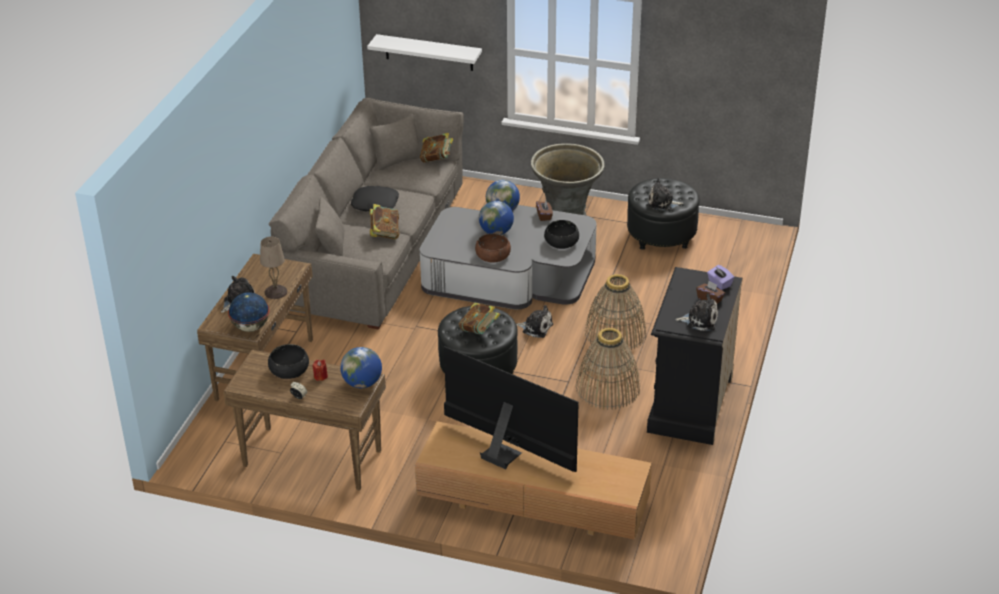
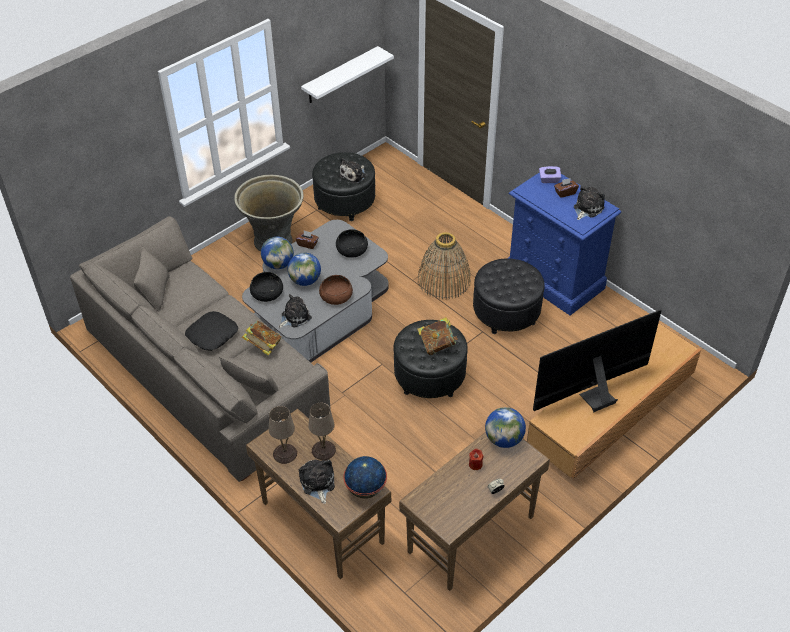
camera: 60 degrees left, 10 degrees up
(258, 274) = (284, 453): none -> beige table lamp
(289, 370) = (451, 483): black bowl -> black bowl (267, 293)
(429, 52) = (103, 187): white shelf -> white shelf (340, 75)
(436, 159) = (182, 268): book -> none
(536, 327) = (402, 321): plush toy -> plush toy (294, 317)
(607, 388) = (506, 313): basket -> black ottoman
(690, 404) = (554, 279): black dresser -> blue dresser

